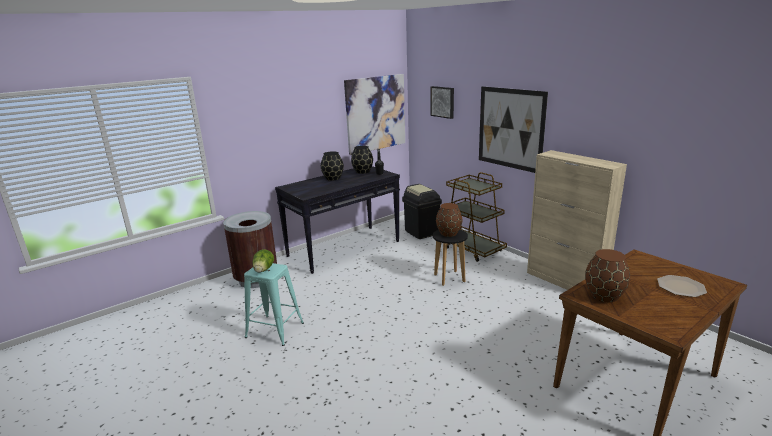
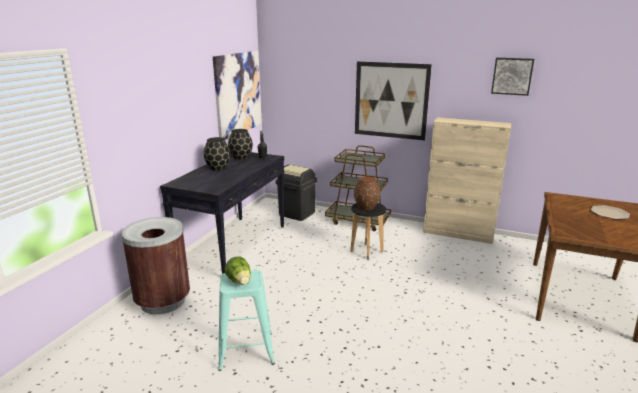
camera: 30 degrees left, 0 degrees up
(443, 102) = (308, 78): picture -> picture (512, 76)
(604, 296) = (578, 231): brown vase -> none

